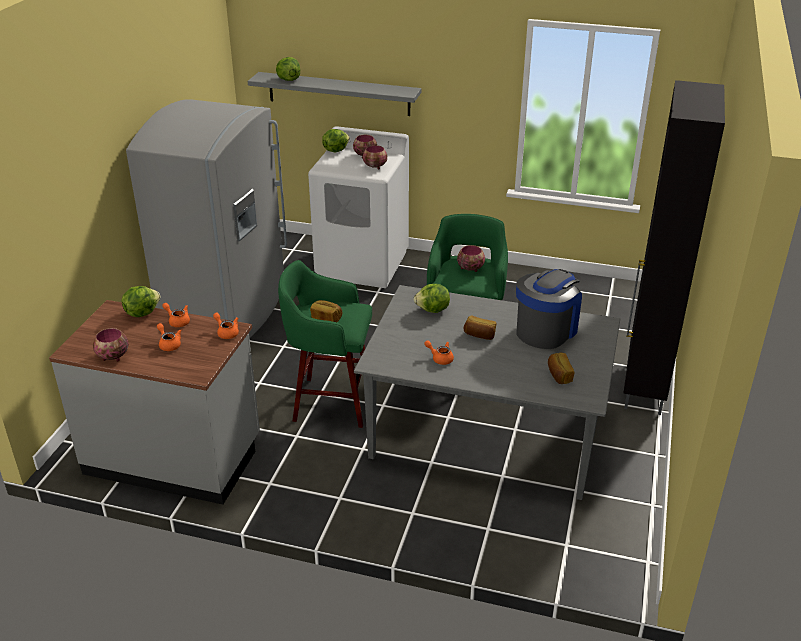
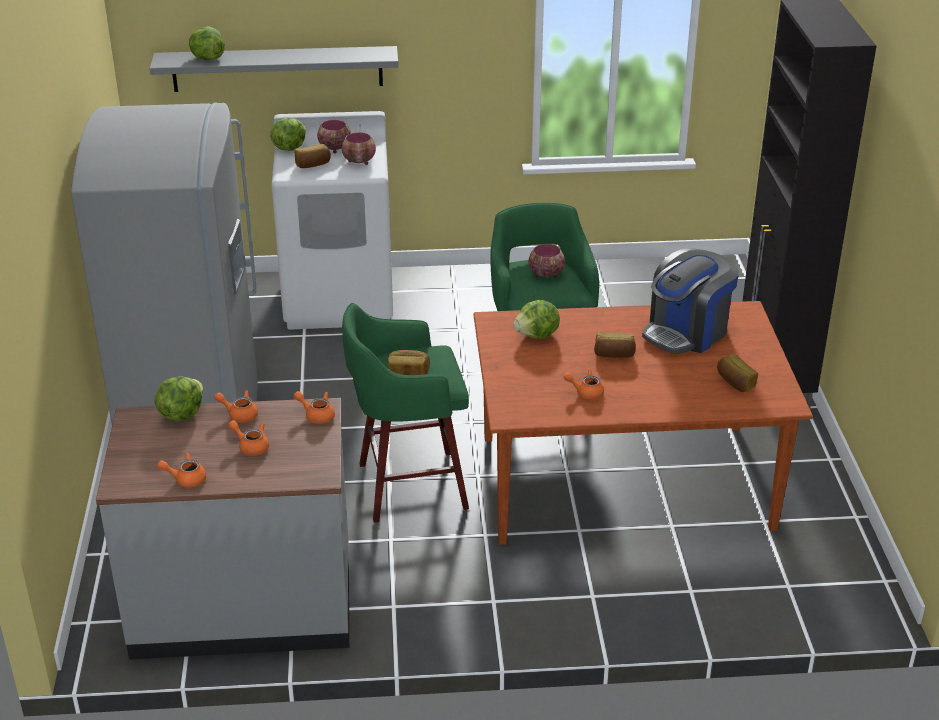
camera: 20 degrees left, 0 degrees up
(112, 357) = (186, 479): bowl -> orange teapot
(342, 164) = (313, 165): none -> bread
(485, 435) = (623, 482): grey dining table -> brown dining table
(546, 330) = (687, 332): coffee machine -> coffee machine turned 150 degrees counterclockwise

